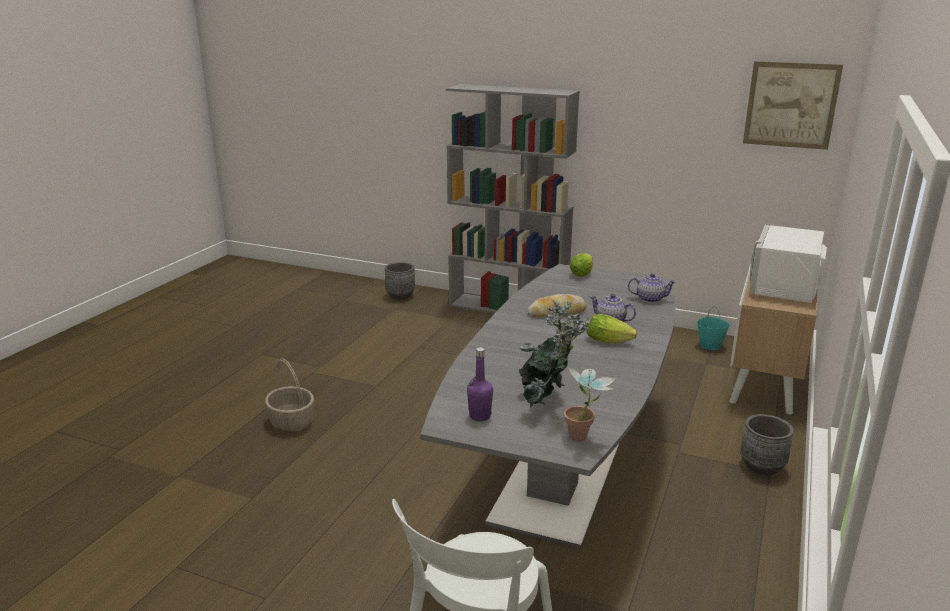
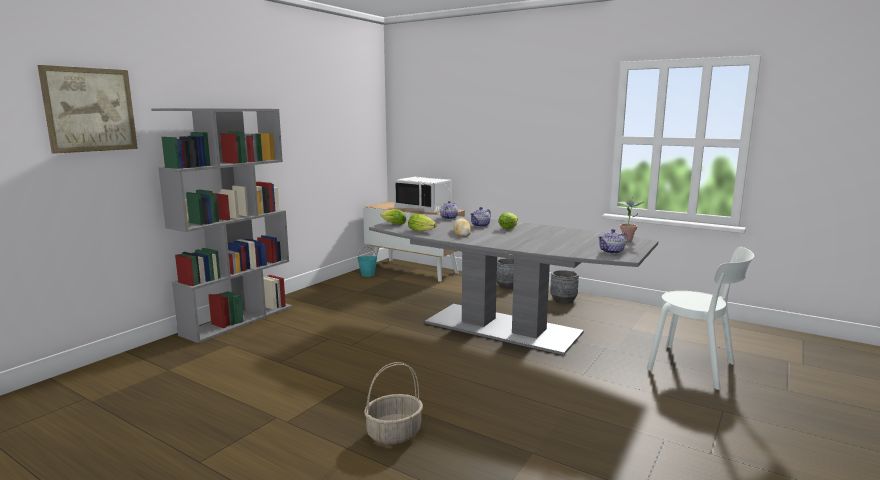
camera: 80 degrees left, 10 degrees down
(400, 296) = (134, 365): grey planter -> grey planter (563, 300)
(480, 416) = (612, 252): purple bottle -> teapot
(546, 404) = (593, 241): potted plant -> none
(551, 291) = (422, 231): none -> lettuce
(791, 105) = (363, 111): picture -> picture (90, 110)

